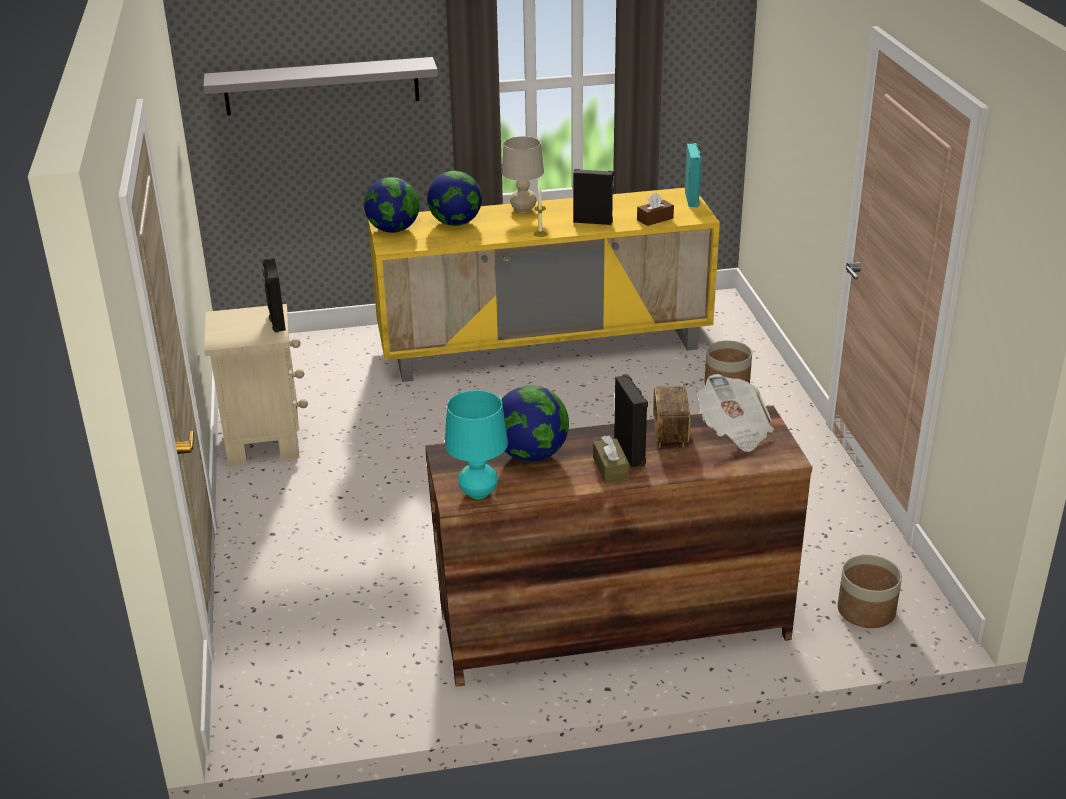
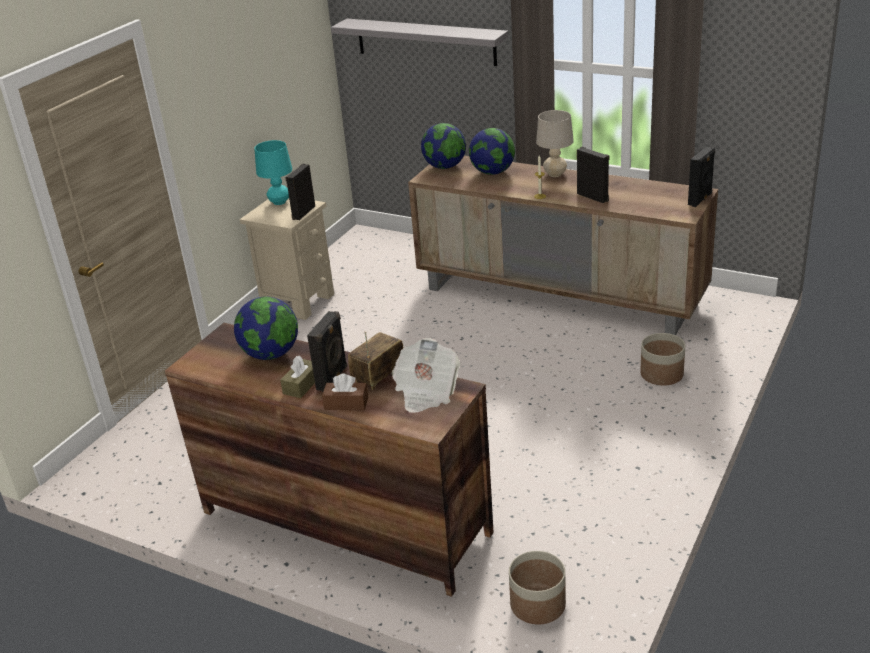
camera: 40 degrees right, 0 degrees up
(478, 493) = (203, 367): turquoise table lamp -> turquoise table lamp (279, 202)
(545, 343) = (560, 294): yellow tv stand -> brown tv stand
(655, 219) = (645, 207): brown tissue box -> brown tissue box (346, 403)
(692, 199) = (700, 199): turquoise speaker -> black speaker

